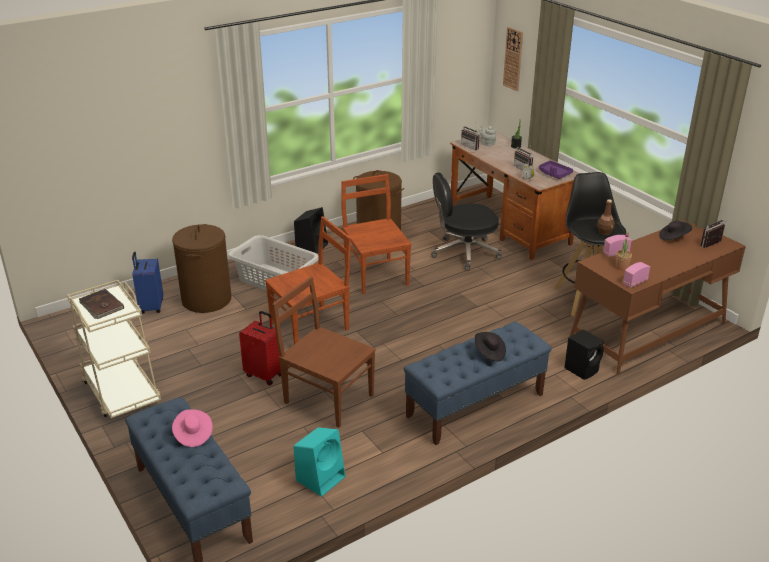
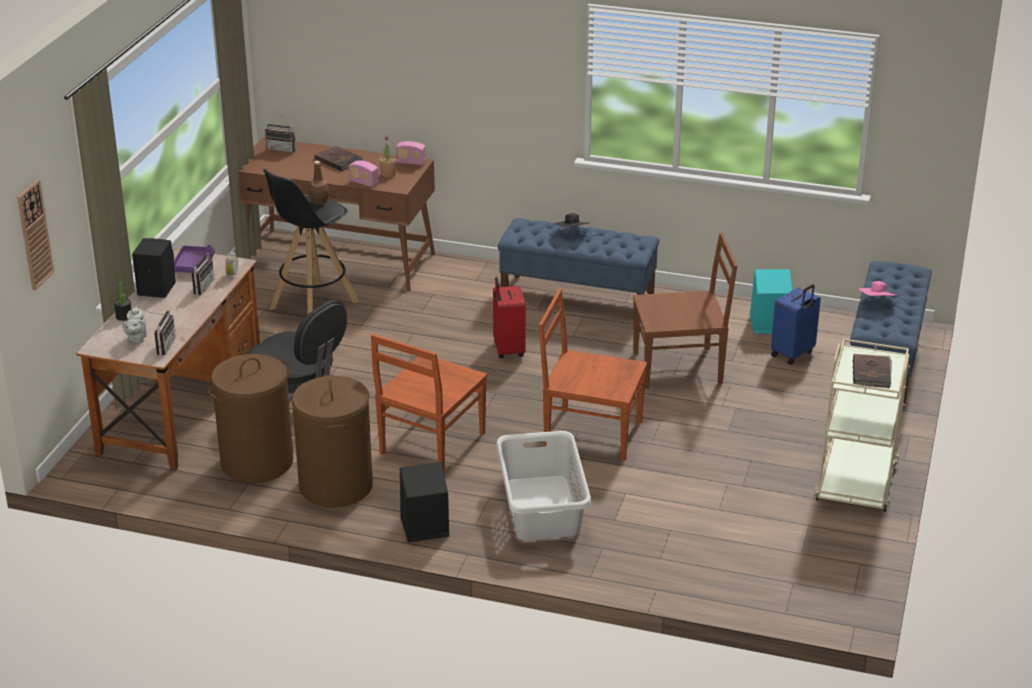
camera: 130 degrees left, 0 degrees up
(151, 307) = (723, 563): blue suitcase -> blue suitcase (793, 354)
(206, 299) = (650, 532): brown laundry basket -> brown laundry basket (257, 463)
(264, 374) = (704, 416): red suitcase -> red suitcase (507, 350)
(327, 398) = (680, 368): brown chair -> brown chair turned 90 degrees counterclockwise
(582, 369) = (449, 270): black speaker -> black speaker (155, 288)
(669, 258) = (338, 160): none -> brown book
(673, 237) = (289, 167): black hat -> none

